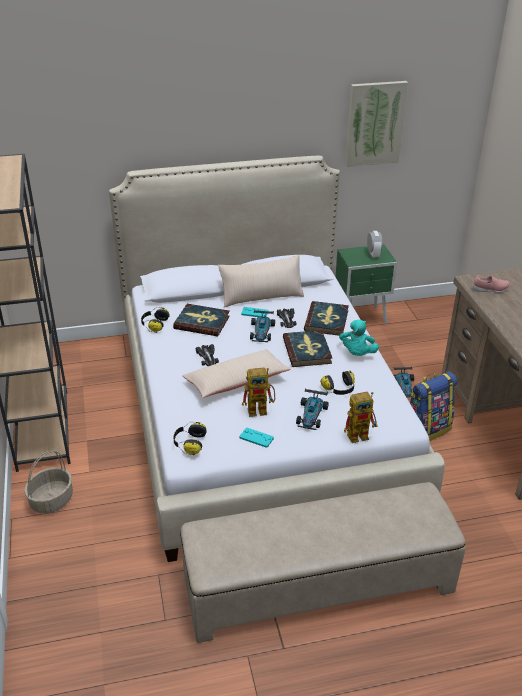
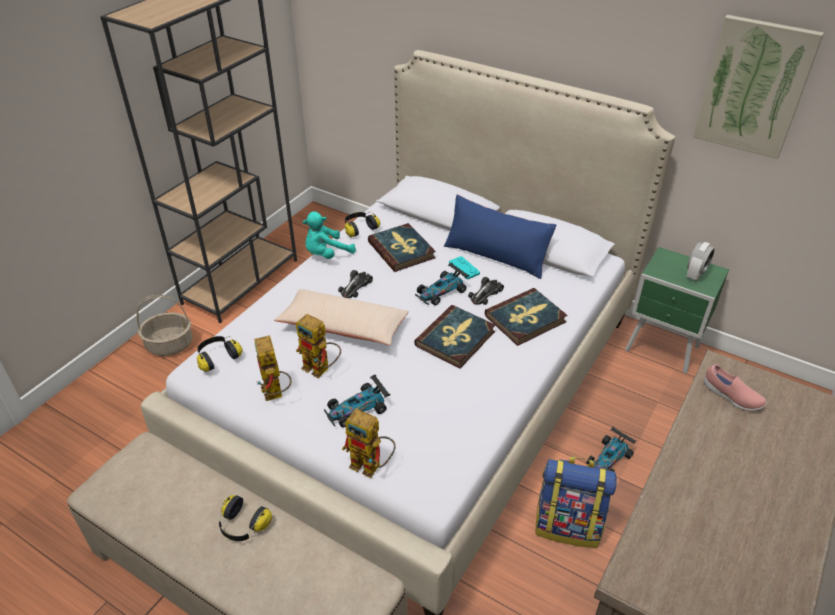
camera: 45 degrees right, 5 degrees up
(256, 438) = (276, 394): turquoise game controller -> toy robot
(261, 297) = (496, 255): beige pillow -> blue pillow
(339, 389) = (425, 402): headphones -> headphones (243, 526)
(357, 353) = (504, 375): turquoise plush toy -> turquoise plush toy (327, 254)

